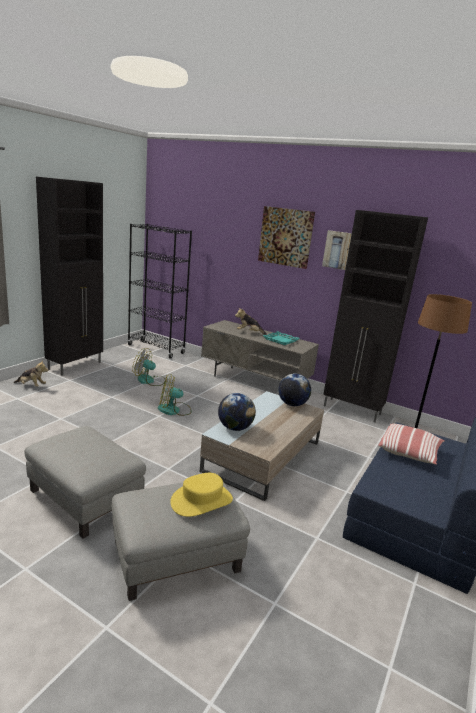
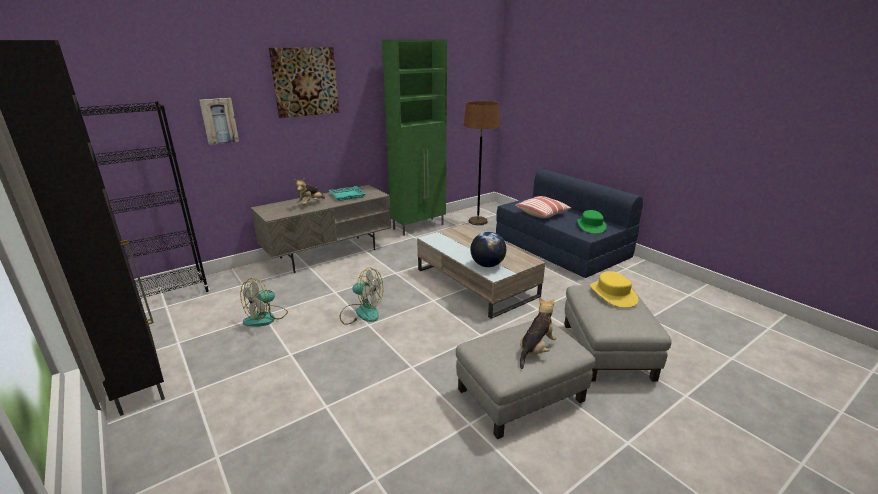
camera: 65 degrees left, 5 degrees up
(31, 386) = (177, 438): plush toy -> plush toy (535, 350)
(174, 410) = (361, 312): fan -> fan turned 90 degrees counterclockwise
(292, 404) = (450, 233): globe -> none
(337, 250) = (363, 84): picture -> picture (219, 121)
(352, 410) = (419, 227): black cabinet -> green cabinet
(412, 492) = (591, 226): none -> green hat

